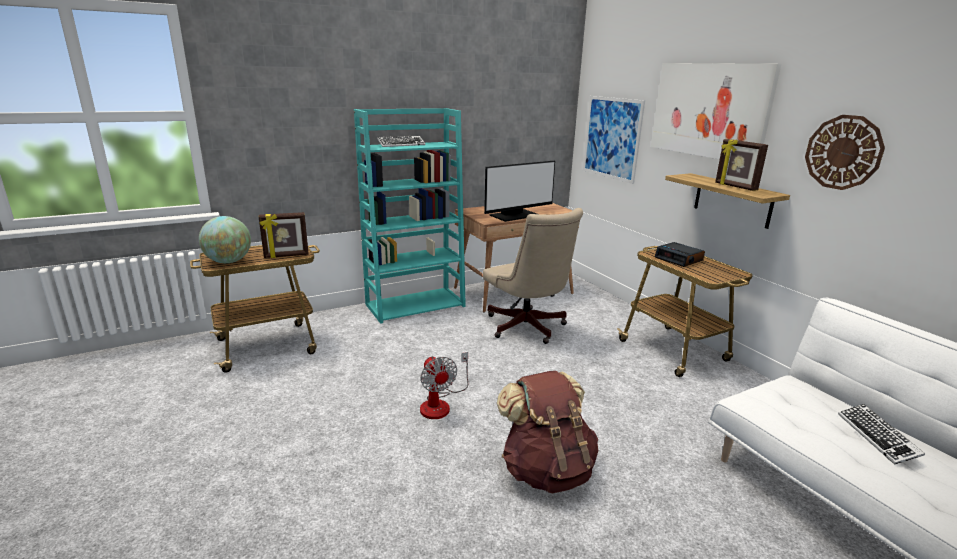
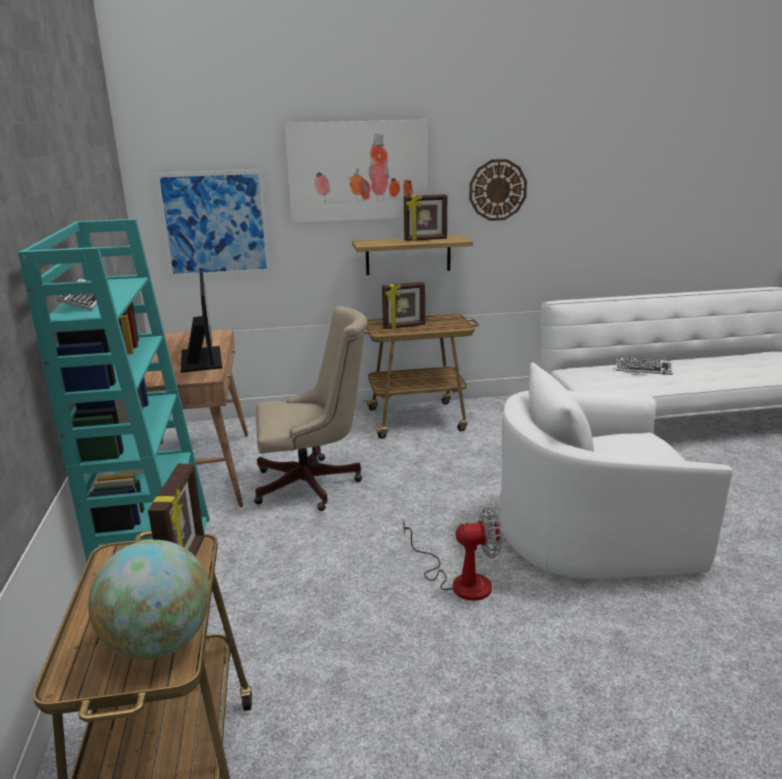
camera: 70 degrees left, 0 degrees up
(546, 470) = (592, 533): brown backpack -> white armchair
(679, 259) = (404, 326): alarm clock -> picture frame

